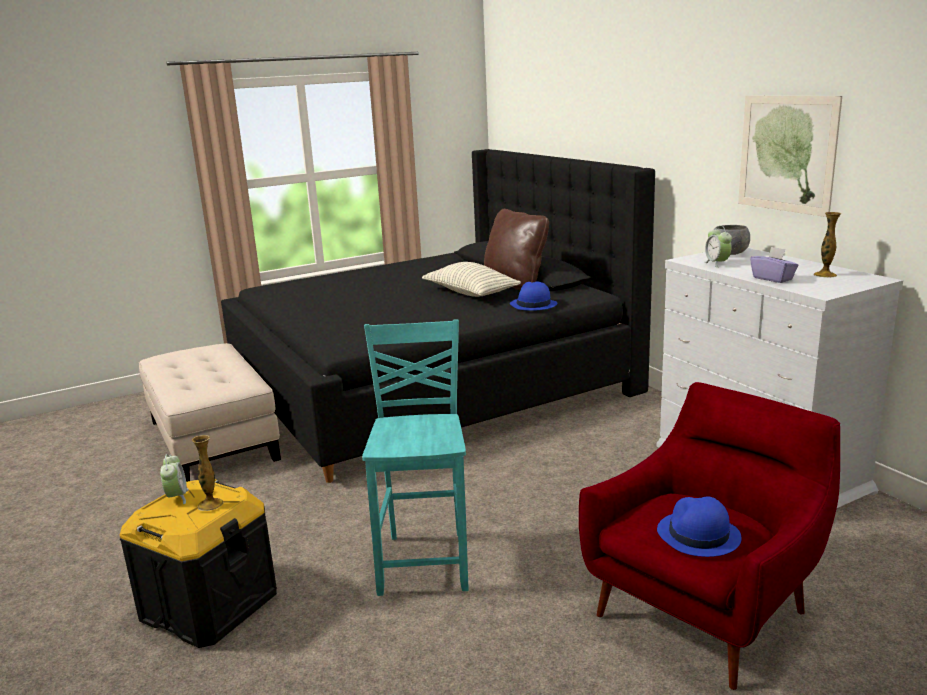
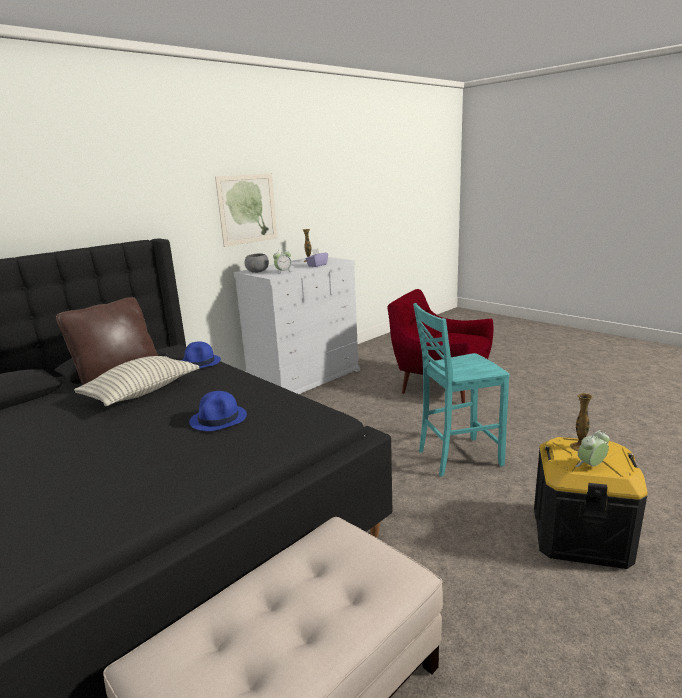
camera: 105 degrees left, 0 degrees up
(698, 535) = (464, 338): blue hat -> blue hat (219, 419)

